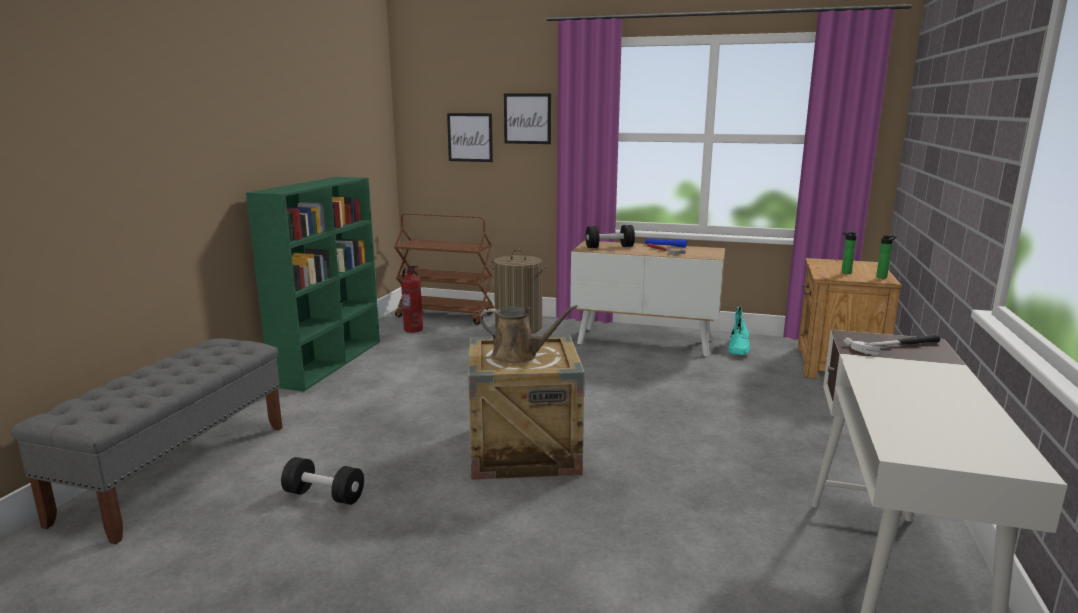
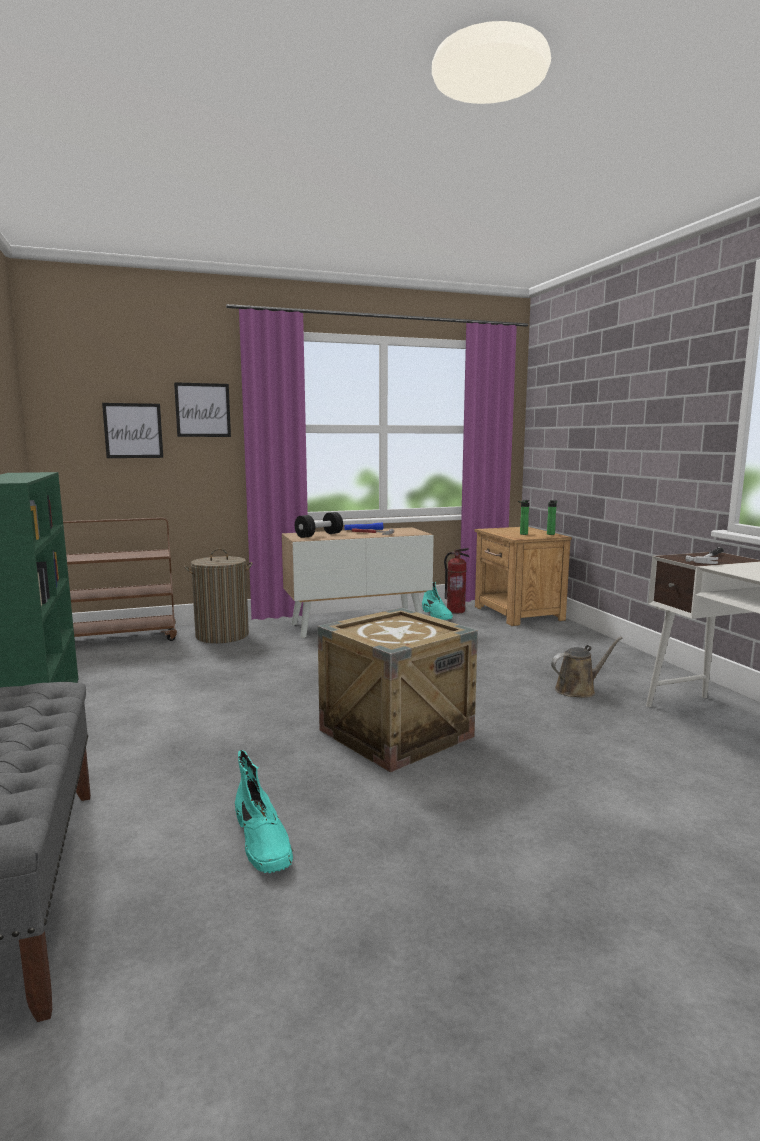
camera: 35 degrees left, 5 degrees down
(324, 495) = (263, 842): black dumbbell -> turquoise boot
(414, 329) = (103, 659): fire extinguisher -> fire extinguisher (456, 611)
(519, 356) = (394, 631): brown watering can -> brown watering can (578, 690)

